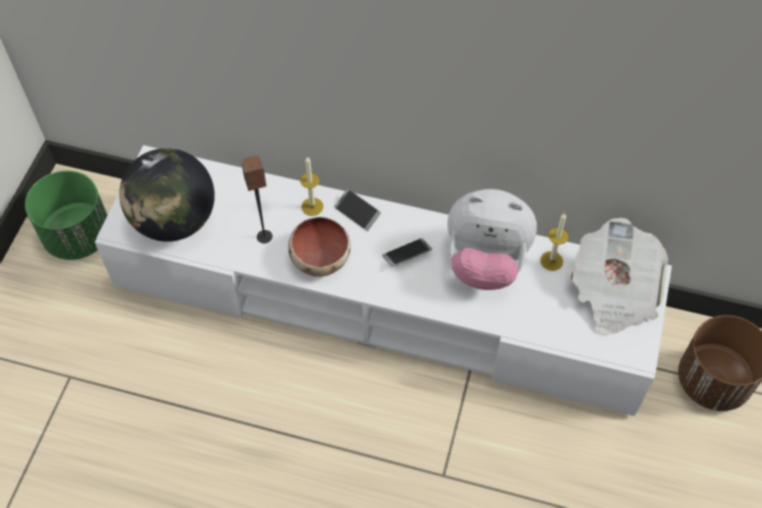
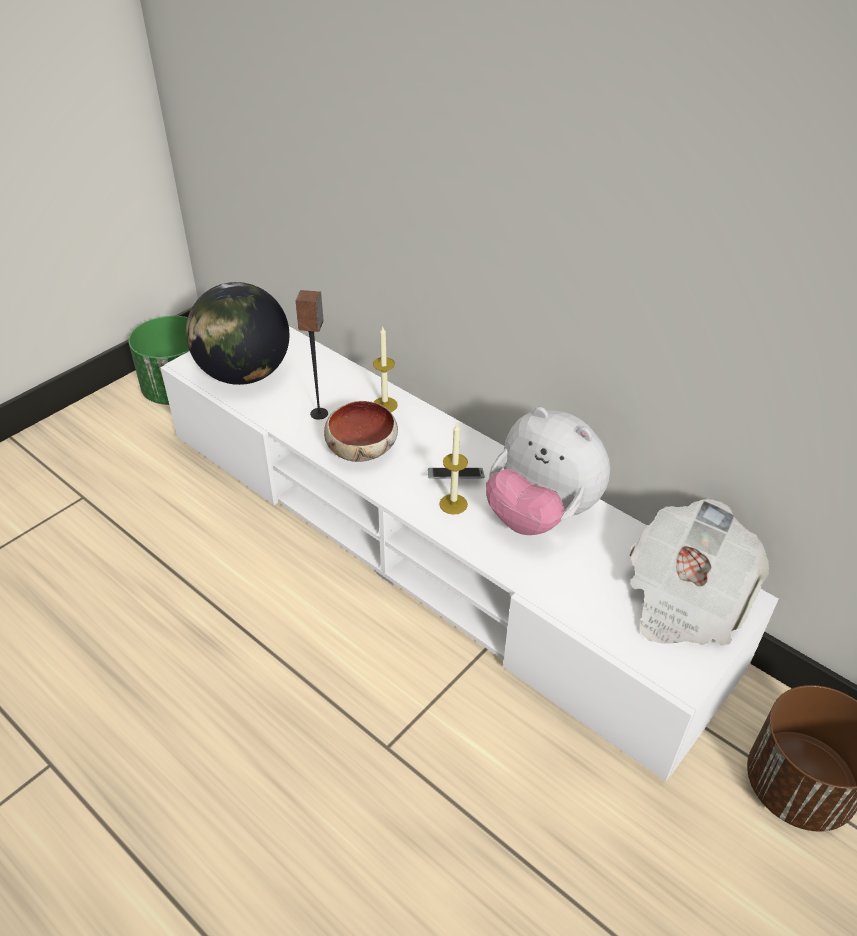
camera: 25 degrees right, 15 degrees down
(357, 212) = (427, 424): phone -> none
(551, 261) = (622, 540): candle -> candle (453, 504)

